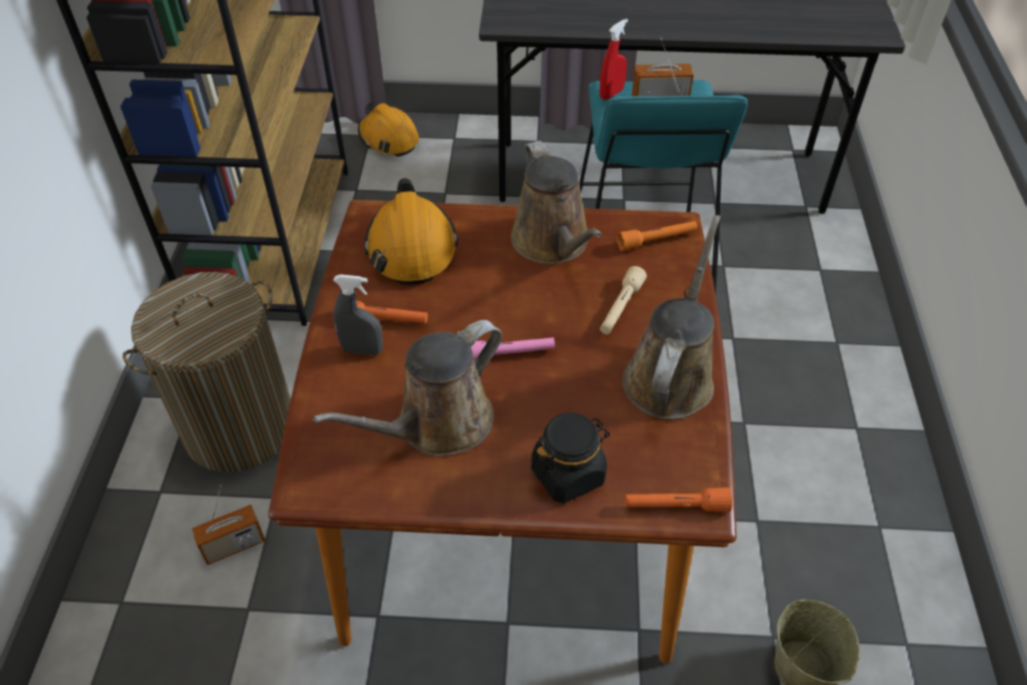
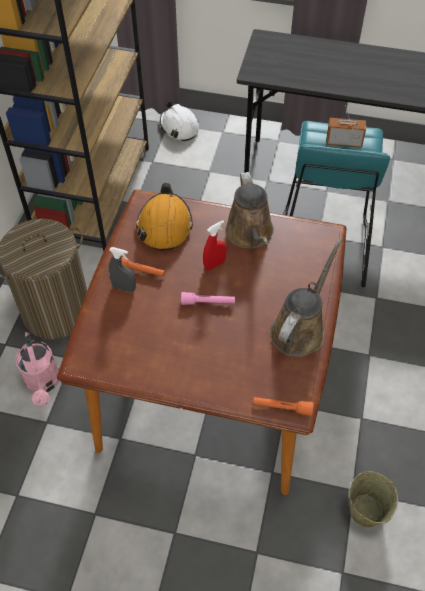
camera: 10 degrees right, 5 degrees up
(234, 545) = (43, 383): radio -> pink watering can
(388, 138) = (179, 127): orange hard hat -> white hard hat
(437, 424) = (158, 339): brown watering can -> none
(568, 474) = (226, 379): black jar -> none
(611, 94) = (314, 132): red spray bottle -> red spray bottle (214, 264)
(620, 308) = (281, 282): beige flashlight -> none
(657, 240) = (314, 241): orange flashlight -> none

